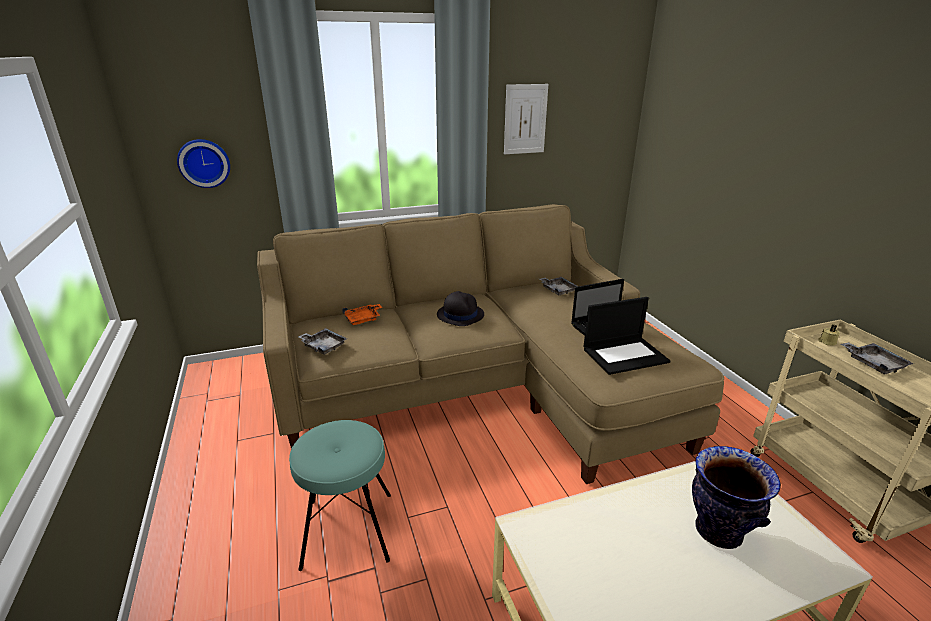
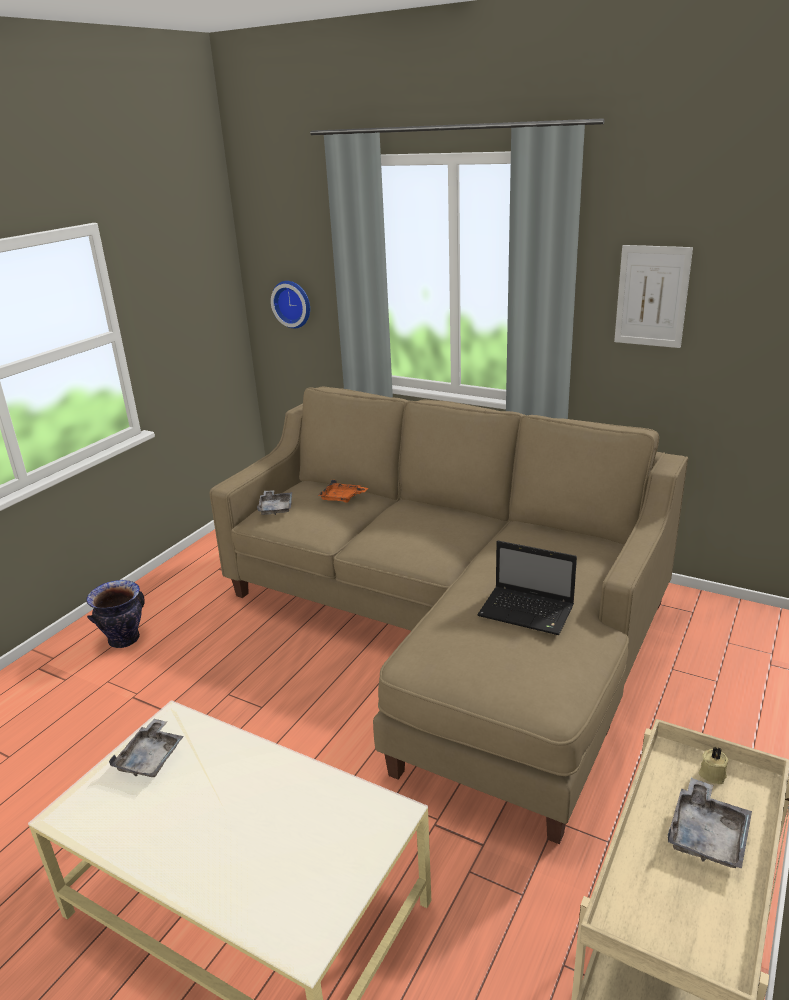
camera: 50 degrees right, 0 degrees up
(348, 530) = (186, 674): turquoise stool -> none
(460, 314) = (423, 529): black hat -> none
(557, 290) = (569, 548): grey tray -> grey tray (151, 758)
(625, 355) = (481, 647): laptop -> none
(719, 532) = (274, 839): vase -> vase (124, 640)

